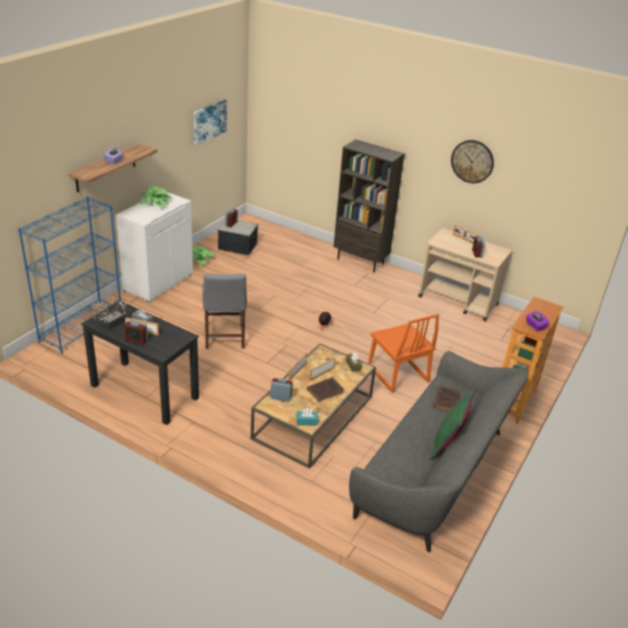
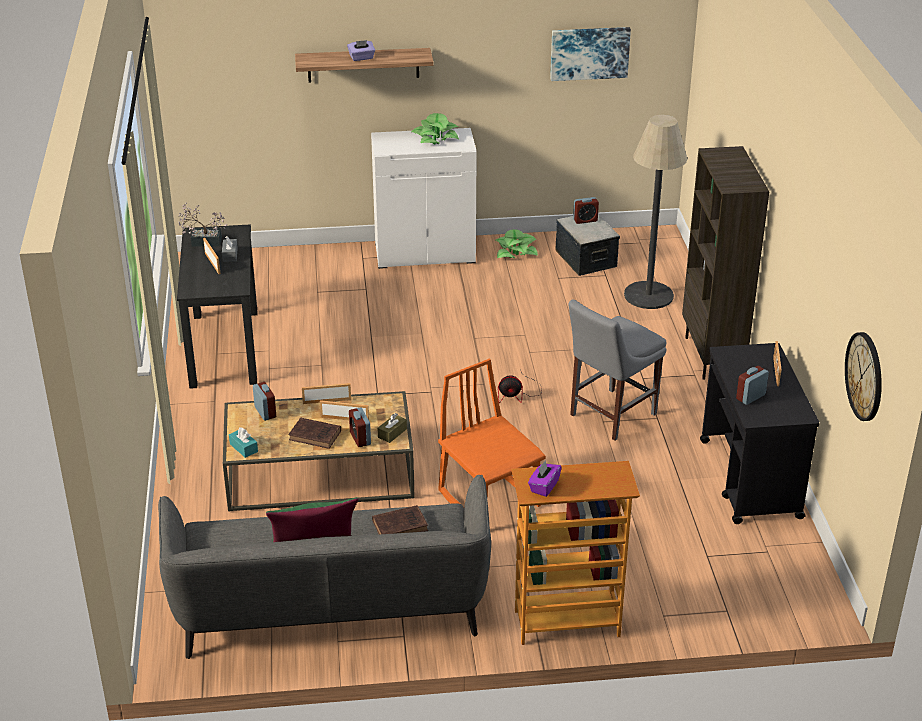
camera: 55 degrees right, 0 degrees up
(81, 327) = (278, 258): blue bookcase -> none
(136, 340) = (194, 268): alarm clock -> alarm clock (360, 438)
(224, 338) = (383, 346): grey chair -> grey chair (609, 416)
(292, 249) = (648, 295): none -> floor lamp
(397, 374) = (490, 499): orange chair -> orange chair turned 120 degrees clockwise
(458, 301) = (750, 479): beige cart -> black cart
(472, 161) = (813, 238): wall clock -> wall clock (865, 376)

